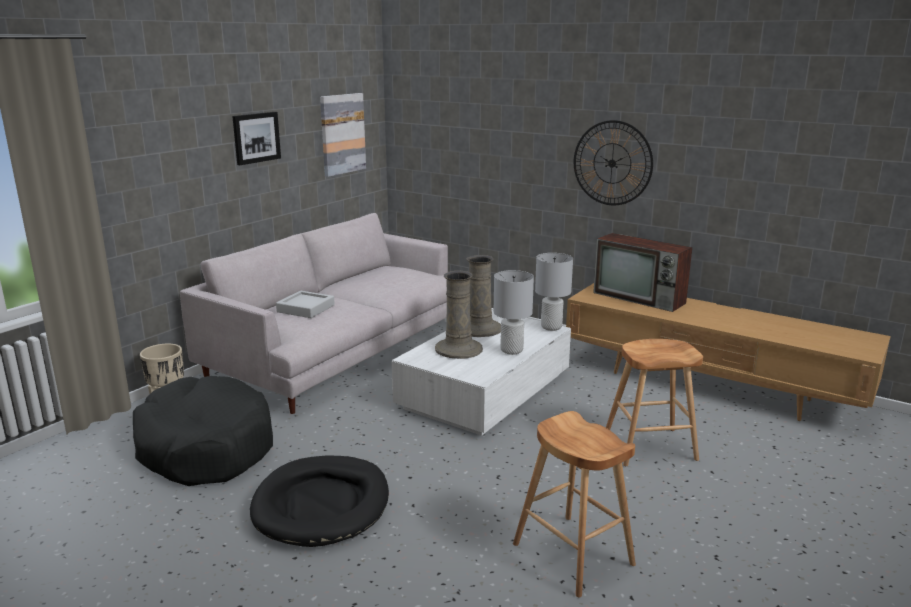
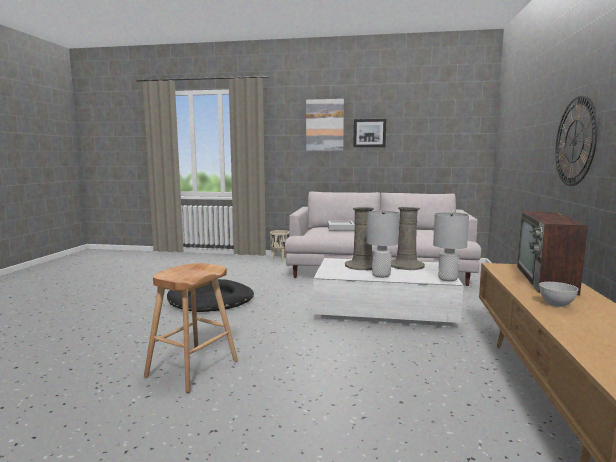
camera: 65 degrees right, 10 degrees down
(205, 447) = (246, 272): black dog bed -> none
(342, 134) = (445, 138): picture -> picture (325, 125)
(649, 447) = (375, 379): brown stool -> none
(704, 317) = (556, 304): none -> grey bowl

